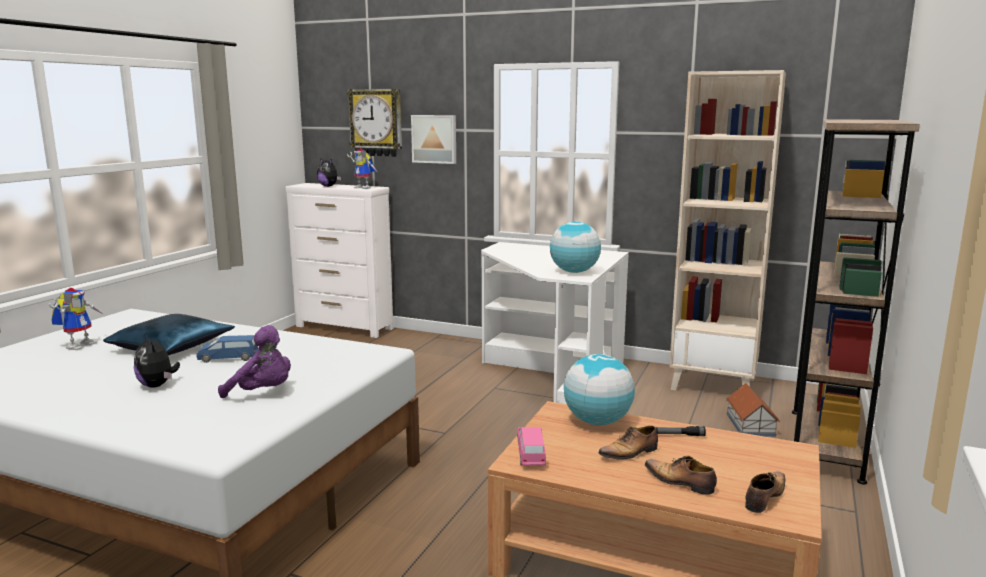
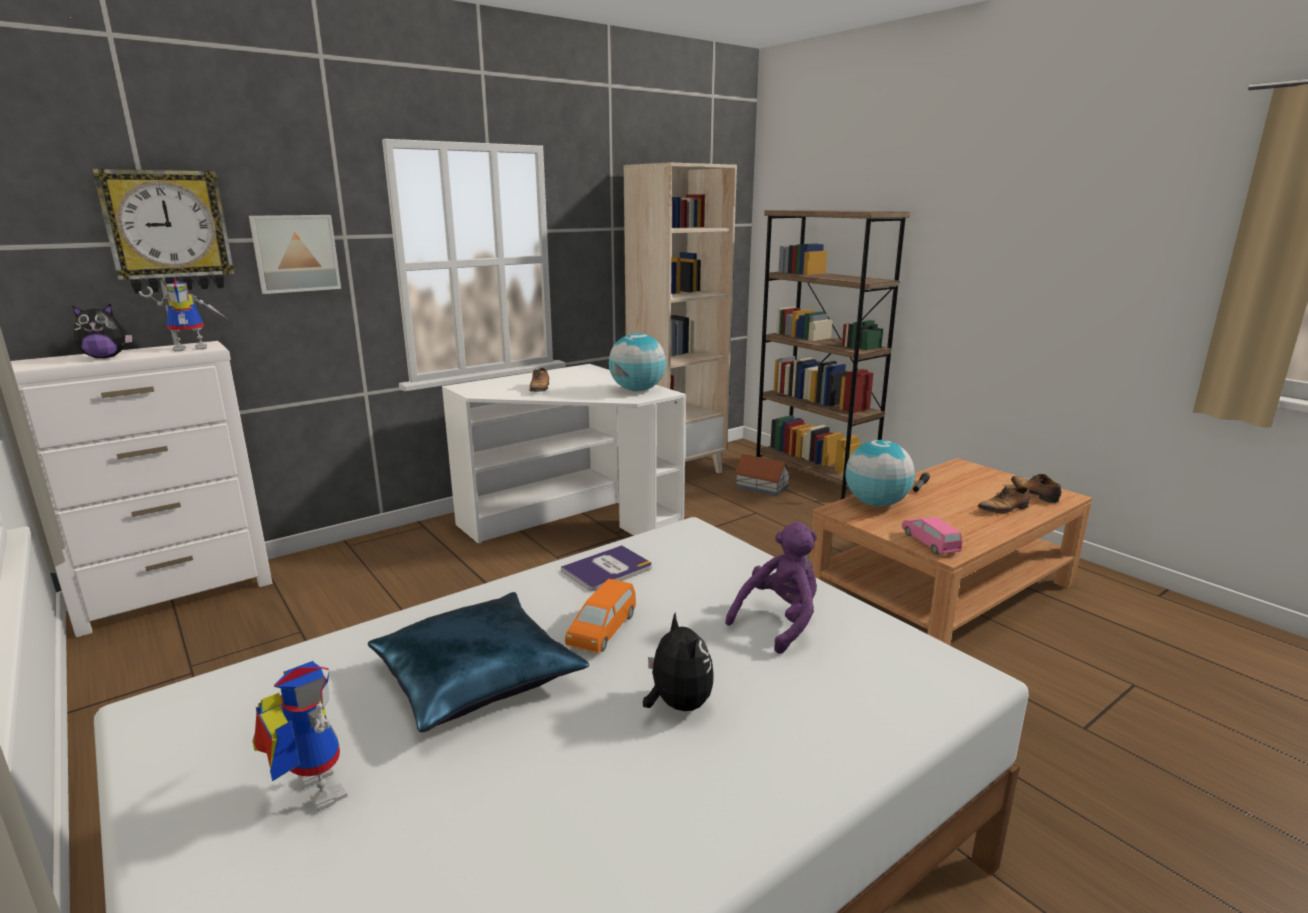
camera: 60 degrees left, 5 degrees up
(157, 385) = (677, 704): plush toy -> plush toy turned 105 degrees counterclockwise
(228, 358) = (603, 630): blue toy car -> orange toy car
(304, 345) = (607, 569): none -> book
(531, 454) = (930, 543): pink toy car -> pink toy car turned 45 degrees clockwise
(630, 453) = (945, 509): shoe -> shoe (540, 388)

